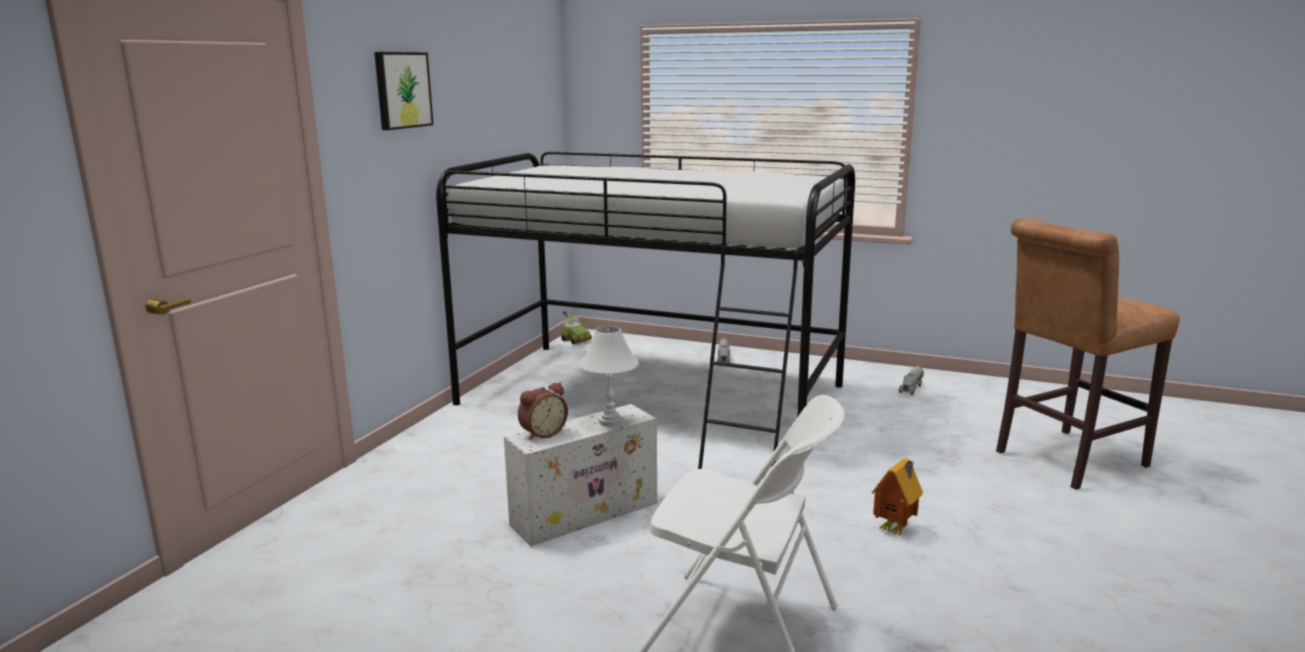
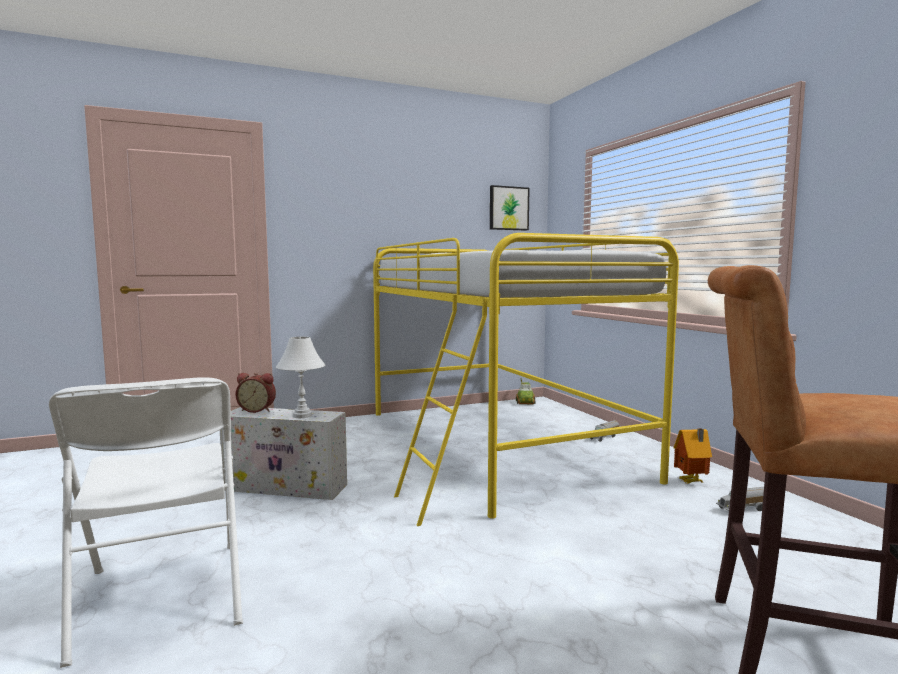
camera: 45 degrees right, 10 degrees down
(402, 90) = (350, 193): picture -> picture (508, 208)
(654, 397) = (492, 444): black bed -> yellow bed
(896, 530) = (431, 603): toy house -> toy house (691, 482)

